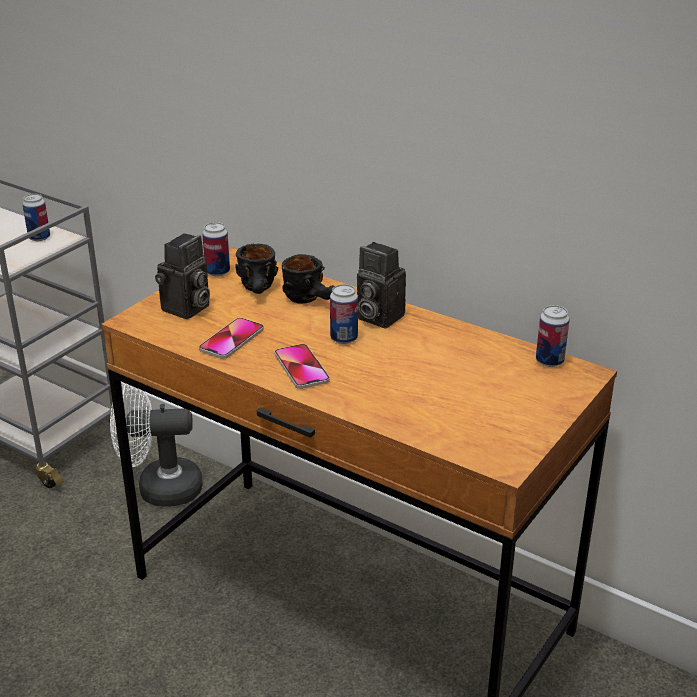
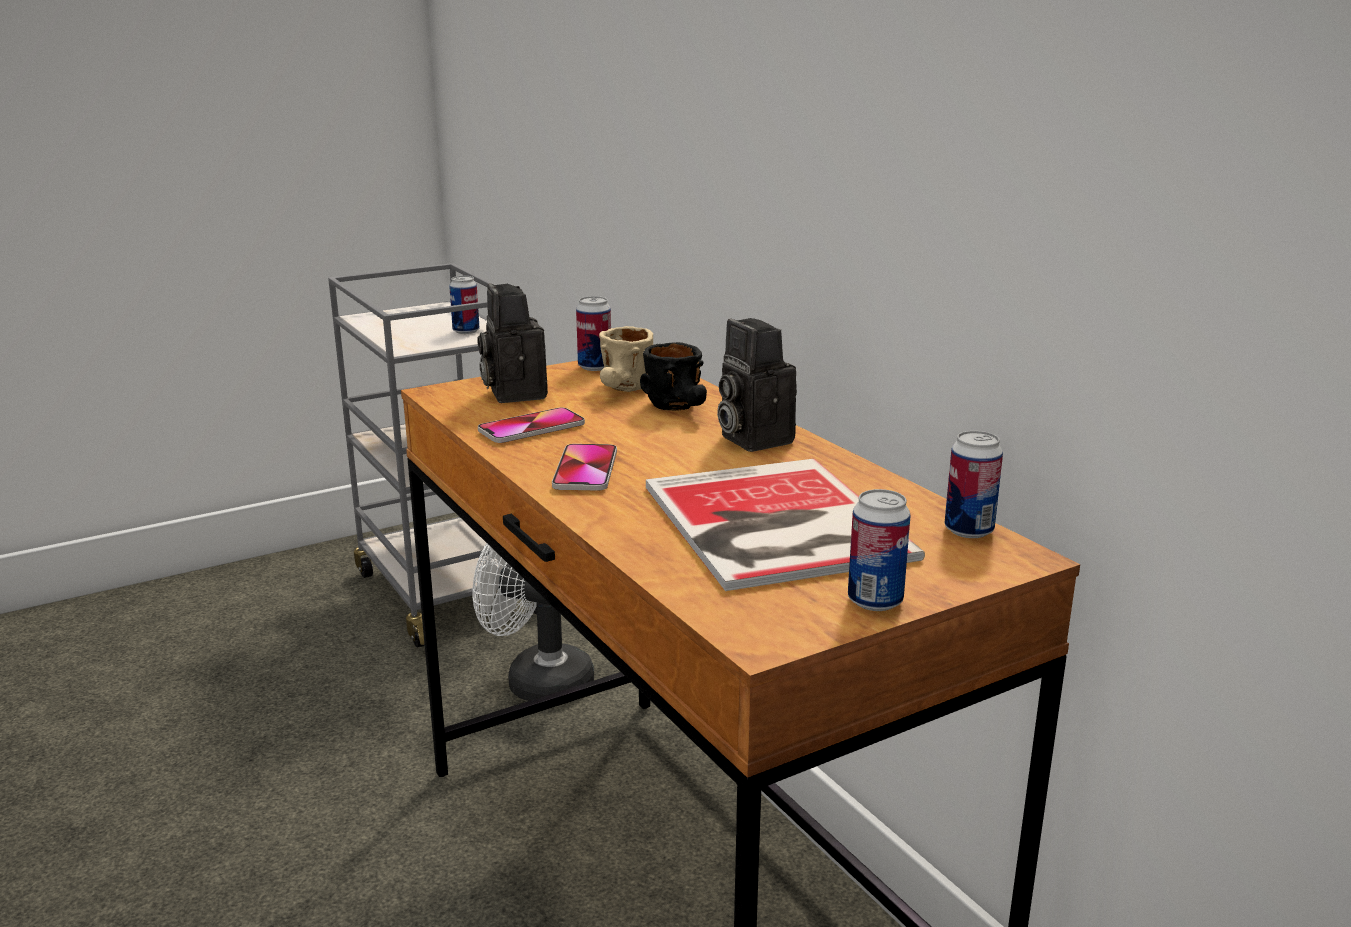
camera: 25 degrees right, 10 degrees down
(186, 309) = (513, 393): camera -> camera turned 105 degrees clockwise
(260, 291) = (625, 390): black mug -> beige mug
(344, 338) = (679, 451): can -> can (875, 601)
(447, 384) = (772, 525): none -> book

